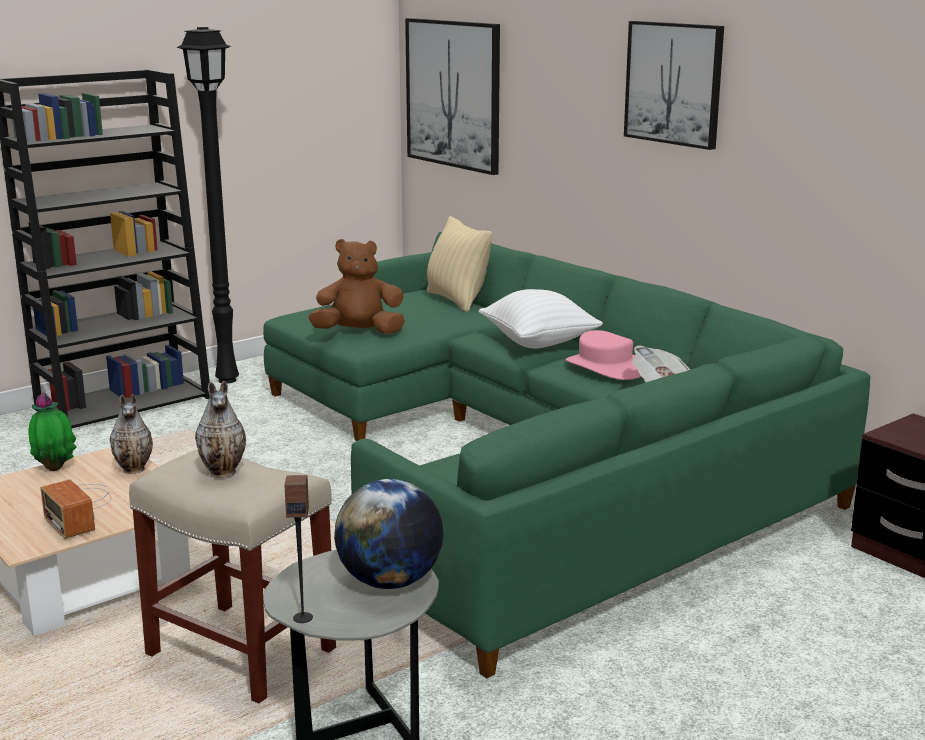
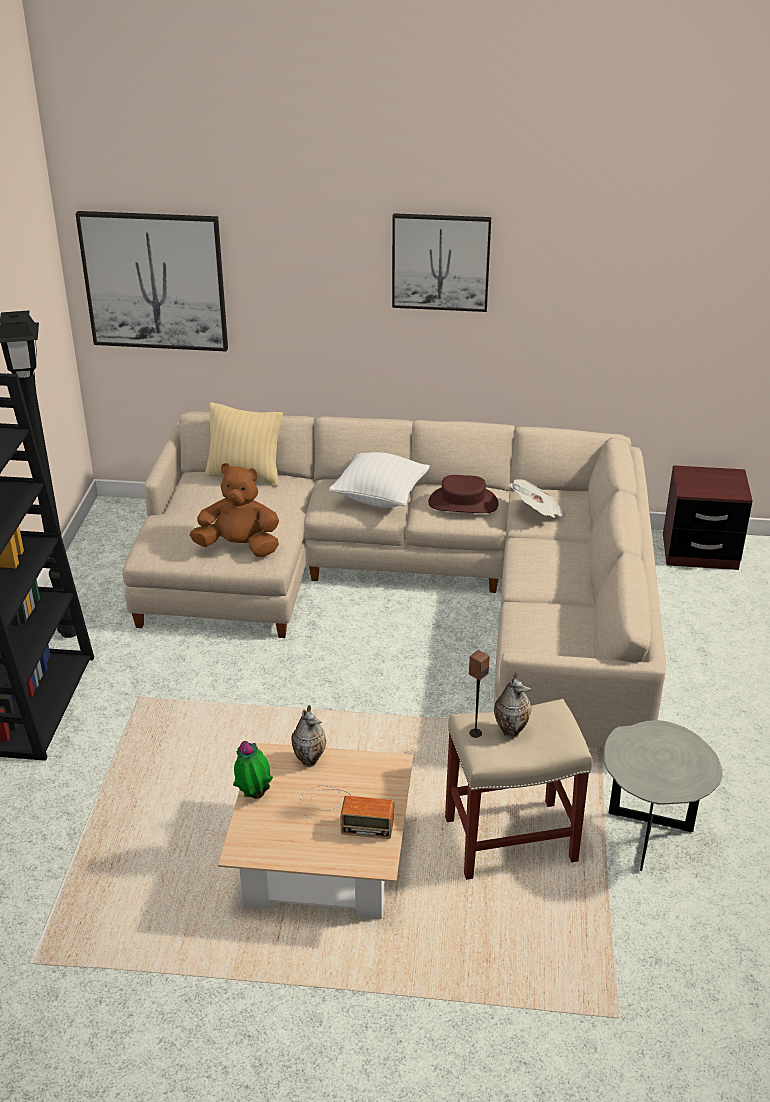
camera: 45 degrees left, 15 degrees up
(303, 617) = (676, 793): speaker -> speaker (475, 733)
(359, 333) = (239, 547): brown plush toy -> brown plush toy turned 60 degrees clockwise
(390, 582) = (668, 743): globe -> none
(531, 460) = (418, 591): green sofa -> beige sofa
(605, 367) = (463, 503): pink hat -> brown hat

